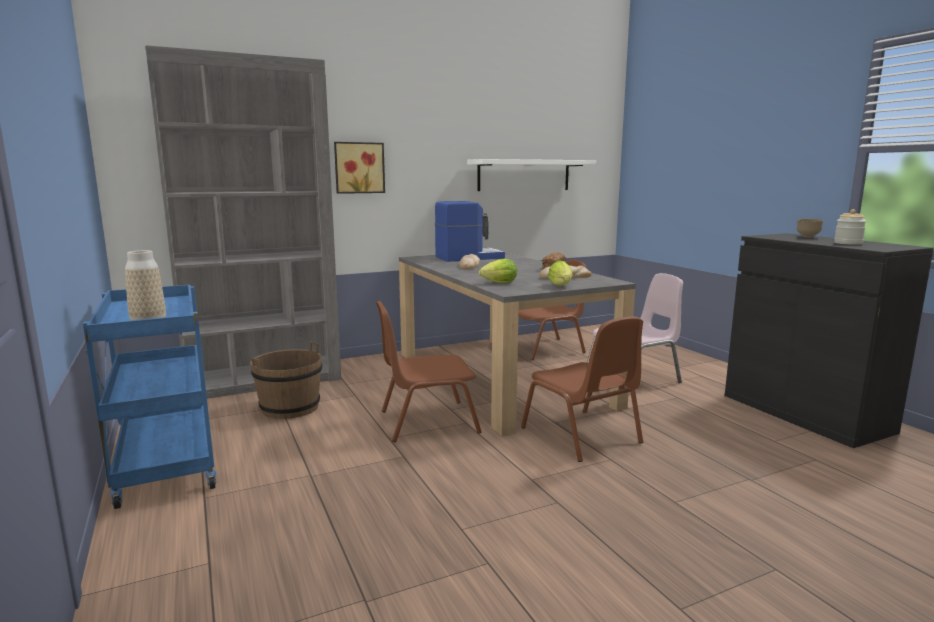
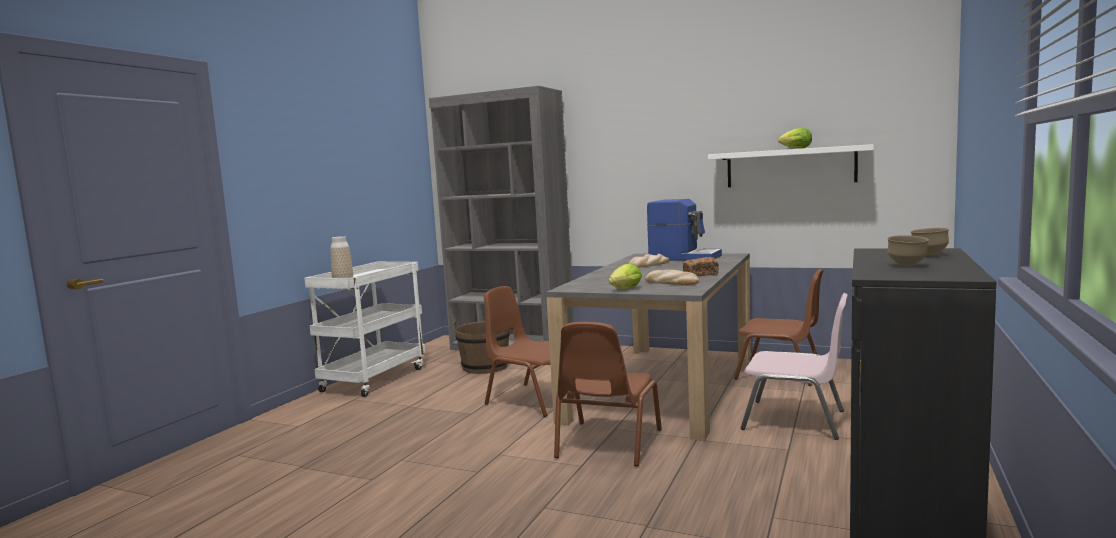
camera: 50 degrees right, 5 degrees down
(165, 464) = (374, 379): blue cart -> white cart
(359, 168) = (604, 169): picture -> none
(497, 283) = (593, 281): lettuce -> lettuce (794, 149)
(848, 243) = (907, 265): jar -> brown bowl

